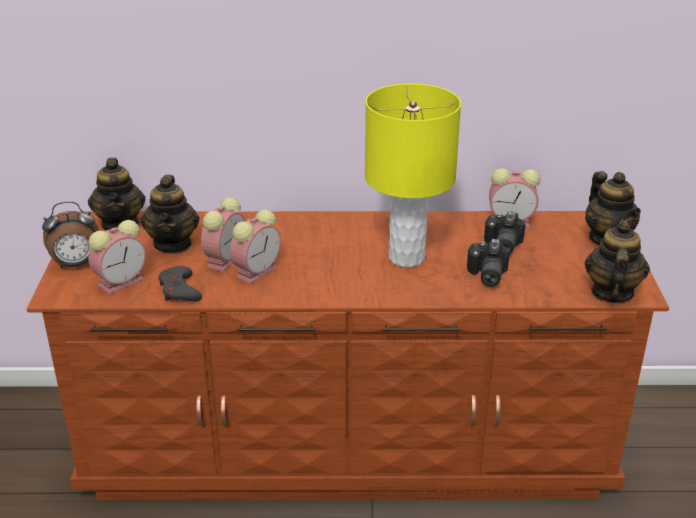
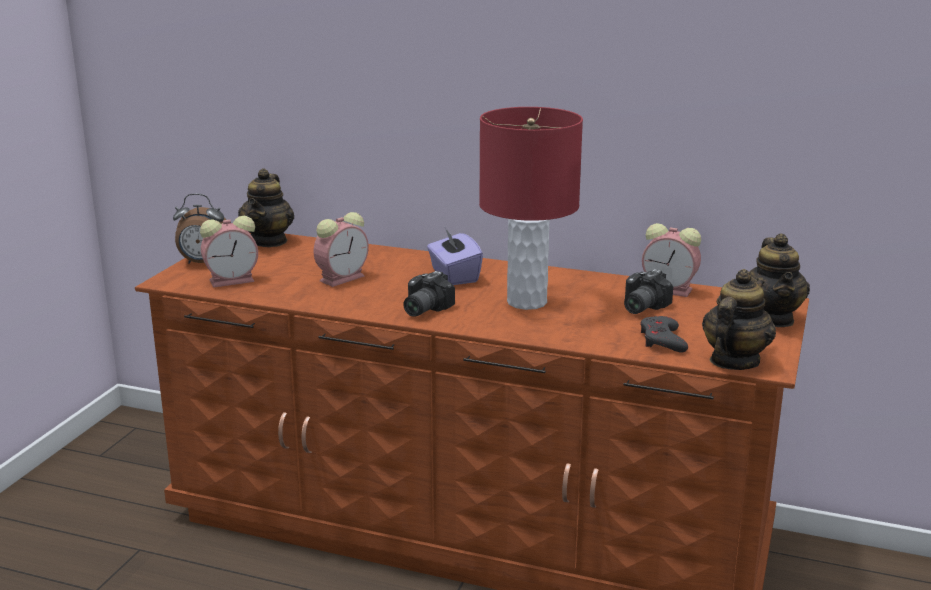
camera: 20 degrees right, 10 degrees down
(173, 244) = (304, 261): teapot -> none
(179, 290) = (280, 293): grey game controller -> grey game controller (662, 340)
(257, 271) = (366, 291): alarm clock -> none
(323, 238) = (454, 276): none -> purple tissue box
(407, 258) = (527, 302): yellow table lamp -> red table lamp
(485, 275) = (600, 327): camera -> camera (422, 309)

